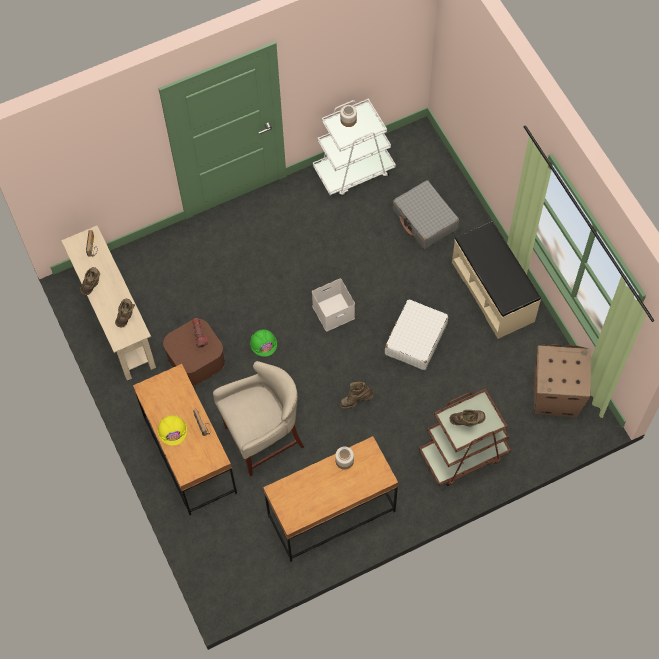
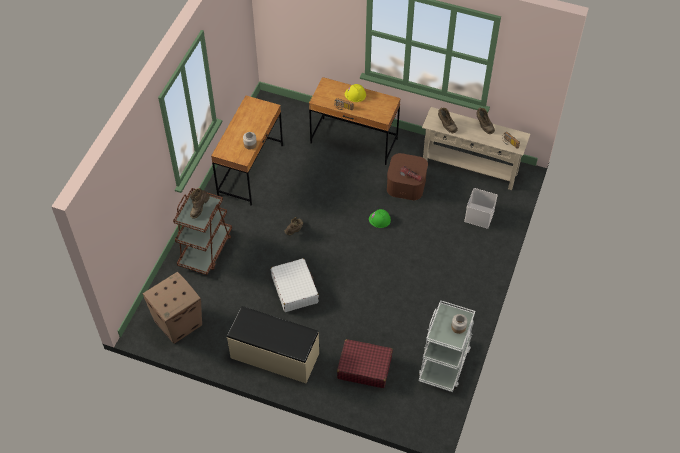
camera: 135 degrees right, 10 degrees down
(263, 439) = (325, 175): beige stool -> none
(333, 311) = (360, 267): white storage box -> white storage box (479, 216)
(425, 220) = (364, 367): grey suitcase -> red suitcase

